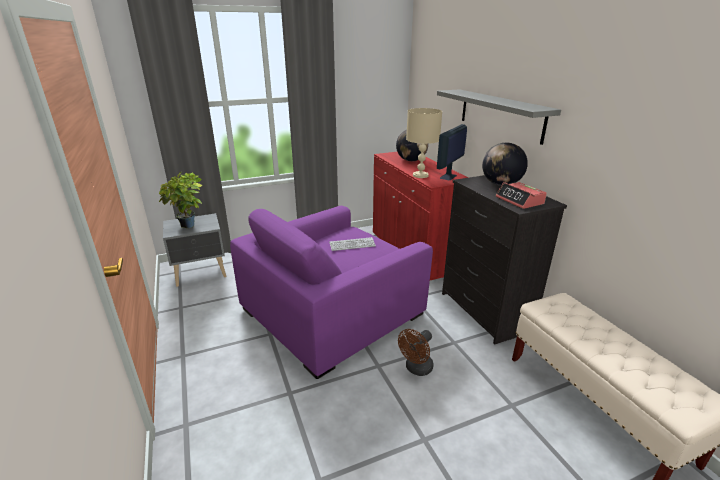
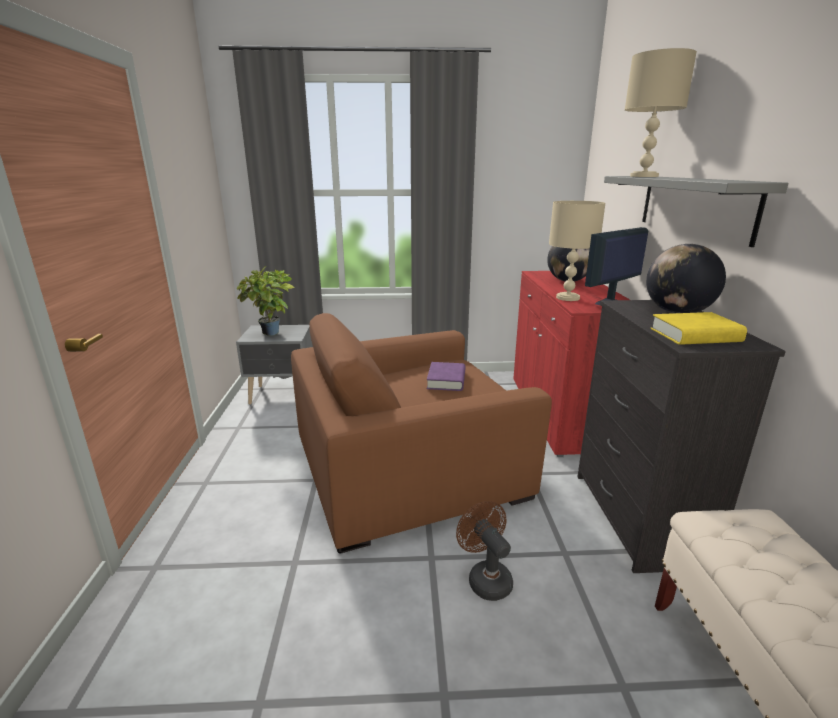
camera: 20 degrees right, 5 degrees down
(332, 311) = (409, 468): purple armchair -> brown armchair
(352, 245) = (446, 380): keyboard -> purple book
(416, 369) = (485, 578): brown fan -> brown fan turned 90 degrees clockwise
(465, 93) = (644, 176): none -> beige table lamp
(519, 200) = (695, 335): alarm clock -> yellow book

